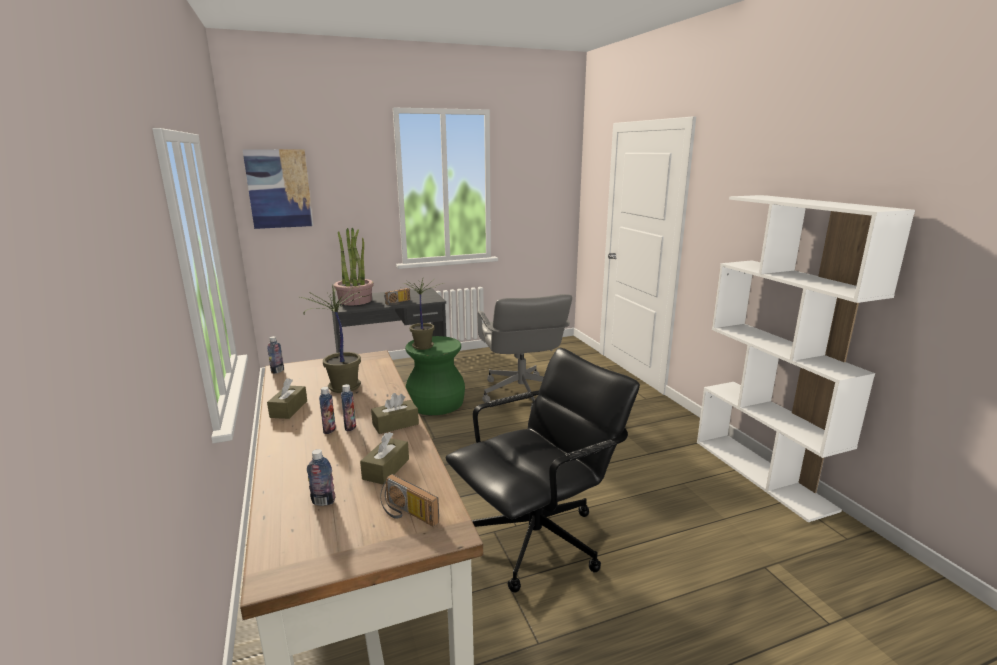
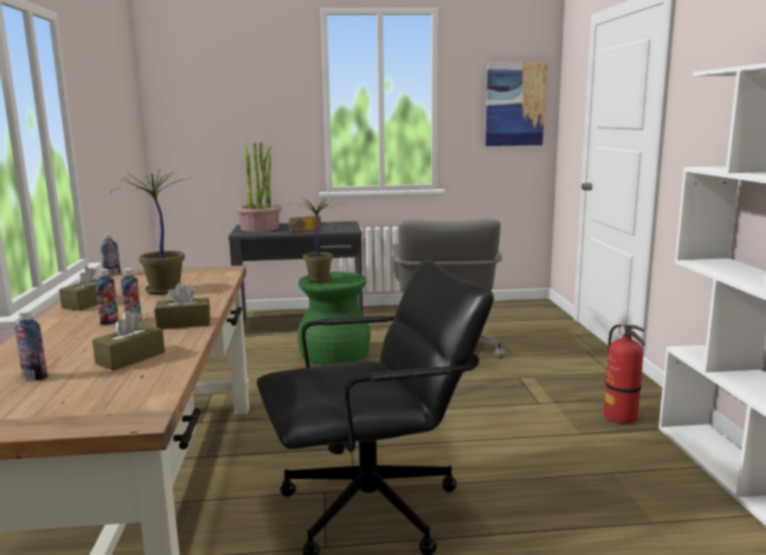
camera: 15 degrees right, 5 degrees down
(279, 189) = (190, 100): picture -> picture (515, 104)
(406, 514) = (108, 397): radio -> none
(669, 436) = (620, 417): none -> fire extinguisher

